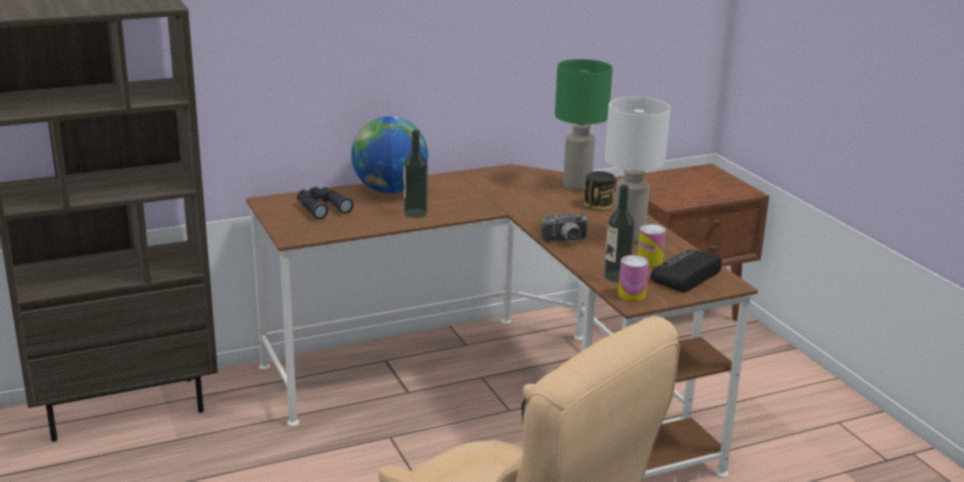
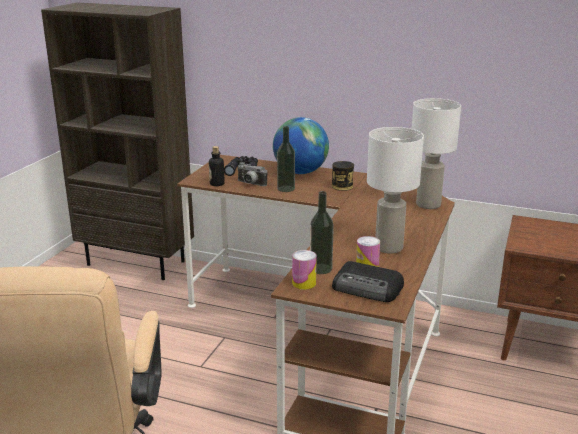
camera: 45 degrees right, 0 degrees up
(328, 232) = (217, 184): none -> bottle
(565, 242) = (337, 235): camera -> camera (250, 184)
(576, 185) = (427, 204): green table lamp -> white table lamp
(598, 205) = (414, 221): can -> can (342, 186)
(685, 277) = (368, 288): radio -> radio turned 150 degrees counterclockwise

